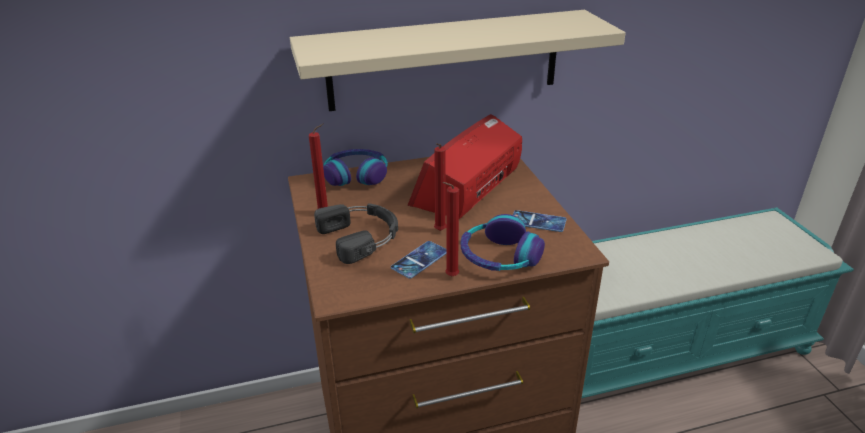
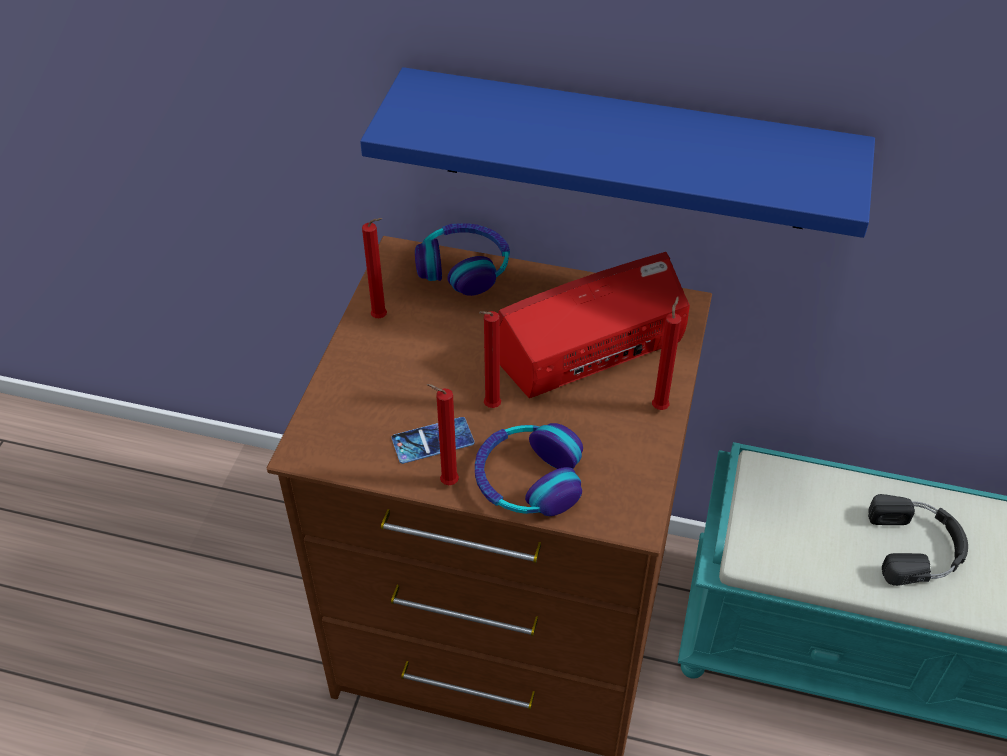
camera: 30 degrees right, 15 degrees up
(362, 236) = (396, 373): black headphones -> black headphones (917, 547)
(445, 60) = (625, 150): beige shelf -> blue shelf
(536, 198) = (660, 406): none -> red candle
(538, 221) = (625, 447): phone -> none

